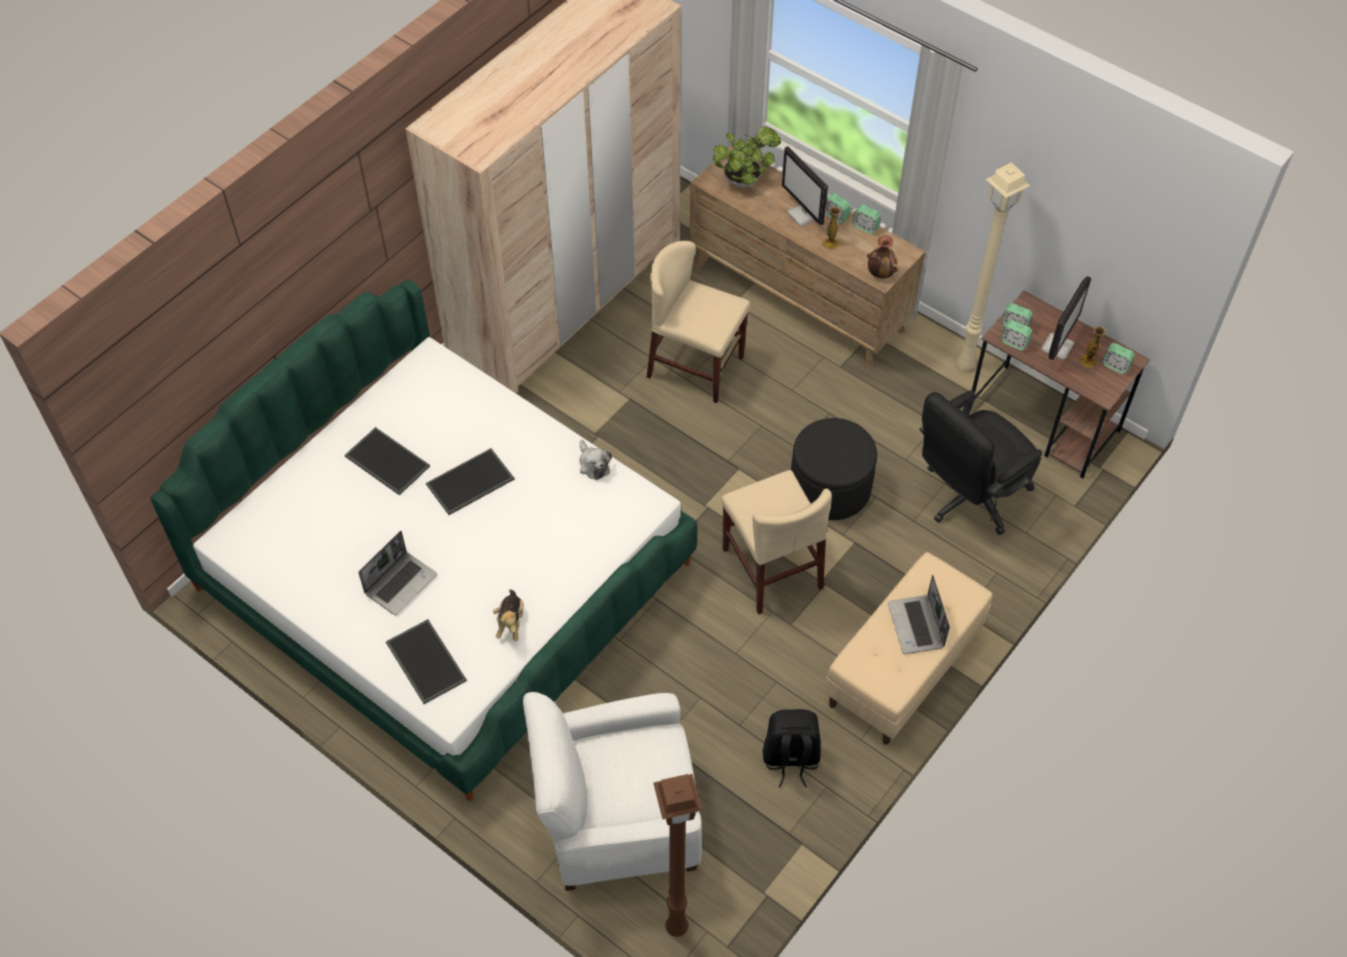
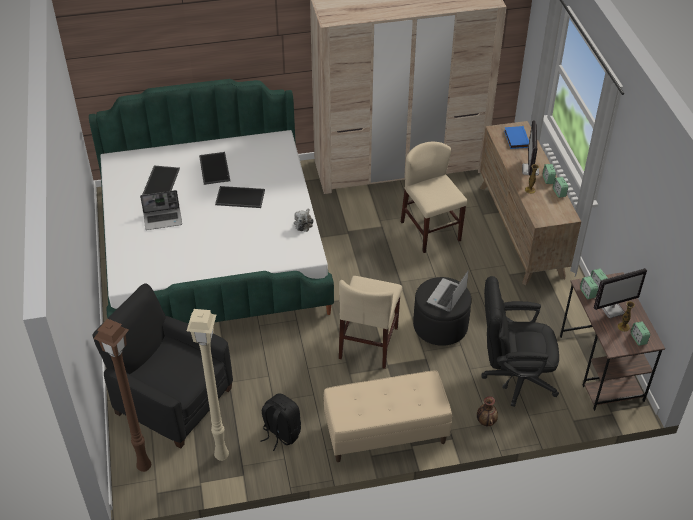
camera: 40 degrees right, 10 degrees down
(424, 661) = (136, 256): tray -> tray (160, 181)
(511, 622) = (190, 264): plush toy -> none
(618, 817) = (172, 400): white armchair -> black armchair
(744, 180) = (516, 139): potted plant -> blue book
(880, 273) = (542, 218): vase -> vase (486, 421)
(917, 626) = (391, 400): laptop -> laptop (447, 296)
(965, 366) = (582, 314): beige floor lamp -> beige floor lamp (220, 456)

